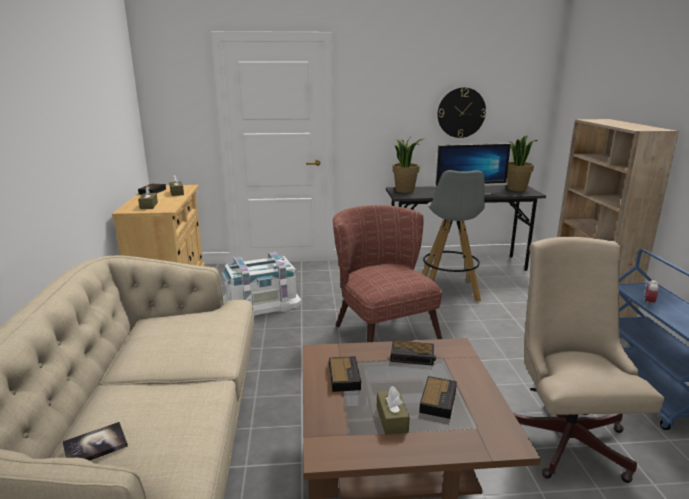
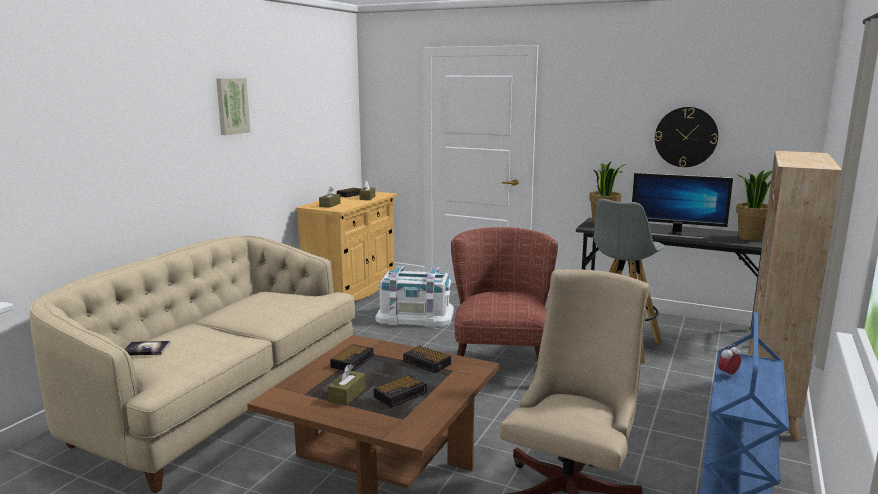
camera: 30 degrees right, 5 degrees down
(43, 97) = (231, 106): none -> picture

